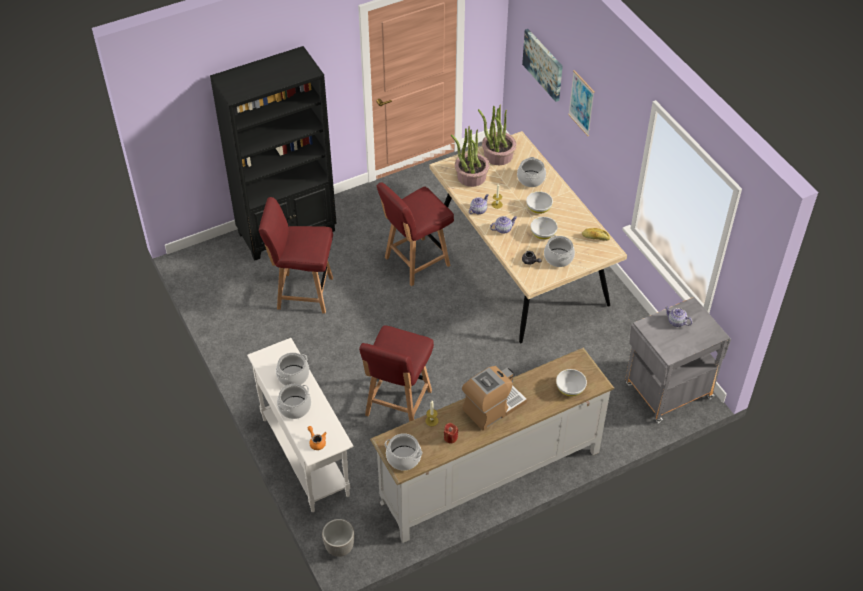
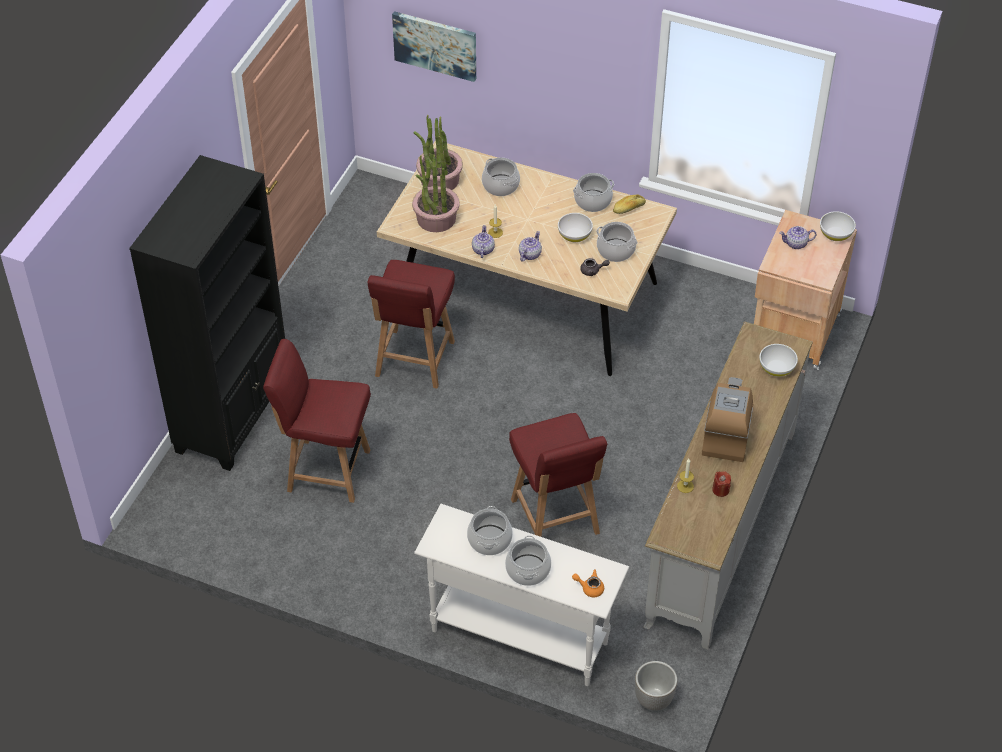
camera: 40 degrees left, 0 degrees up
(303, 292) = (326, 470): red chair -> red chair turned 45 degrees clockwise
(403, 458) = (699, 540): cooking pot -> cooking pot (593, 201)
(538, 208) = (541, 211): white bowl -> white bowl (835, 234)
(581, 103) = (523, 64): picture -> none
(667, 392) = (794, 334): grey cart -> brown cart

